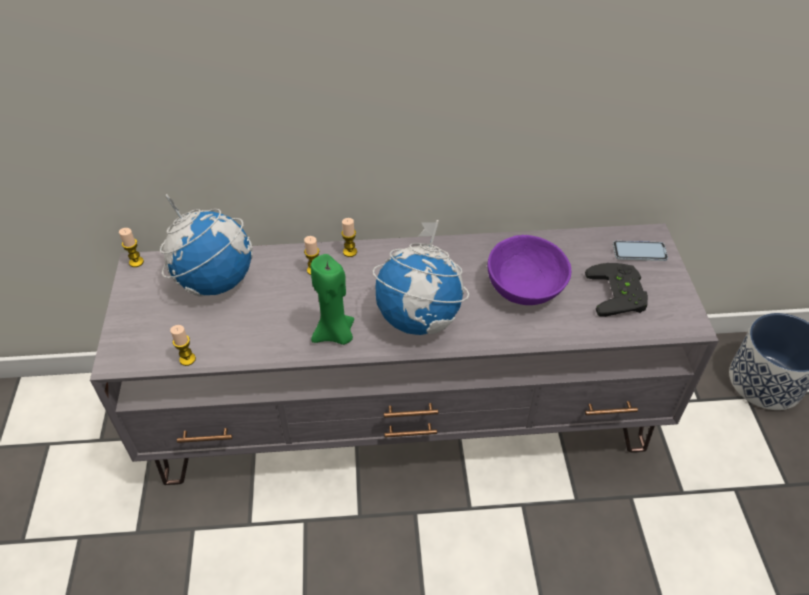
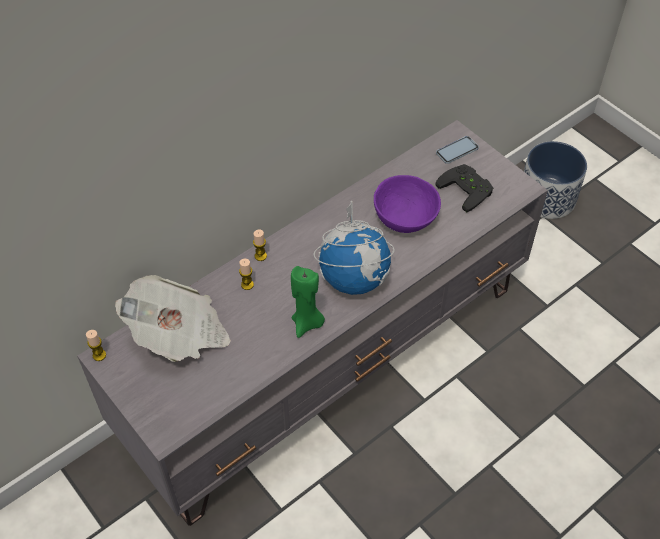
camera: 35 degrees left, 5 degrees up
(187, 359) = (218, 402): candle -> none
(215, 281) = (179, 334): globe -> newspaper

